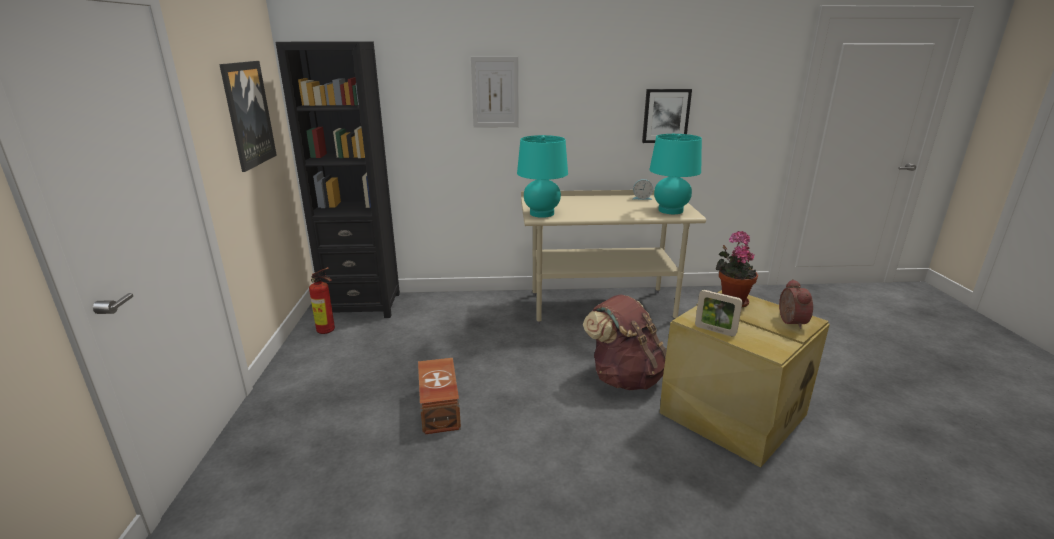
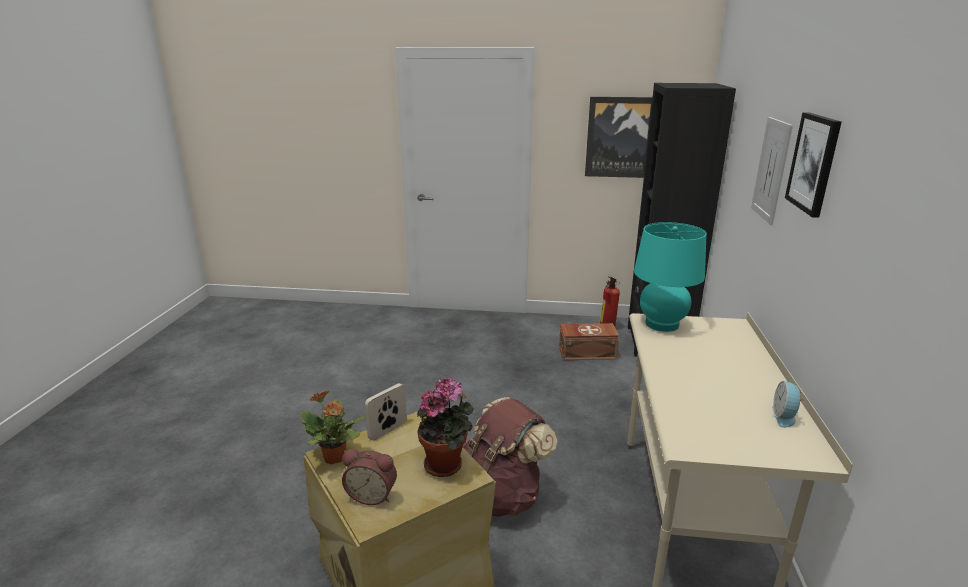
camera: 100 degrees right, 0 degrees up
(438, 409) = (479, 379): brown storage box -> brown storage box (586, 352)
(666, 116) = (887, 300): picture -> picture (814, 163)
(670, 210) = (705, 430): turquoise table lamp -> none
(772, 347) = (335, 458): none -> potted plant

